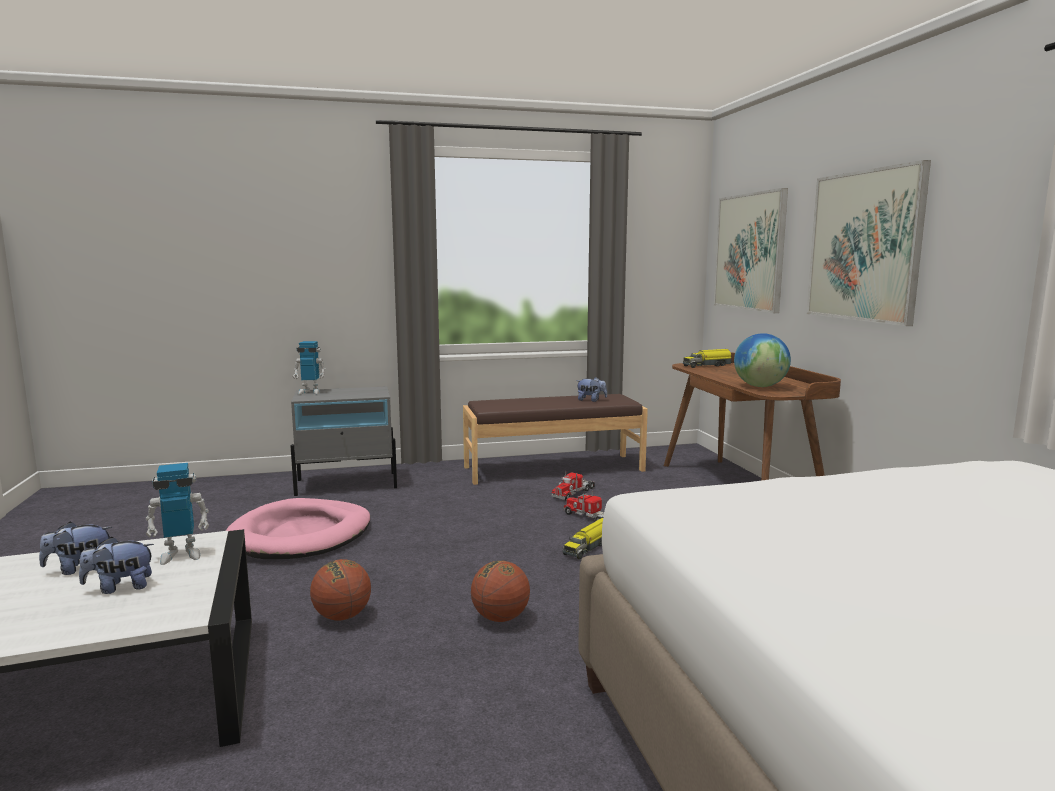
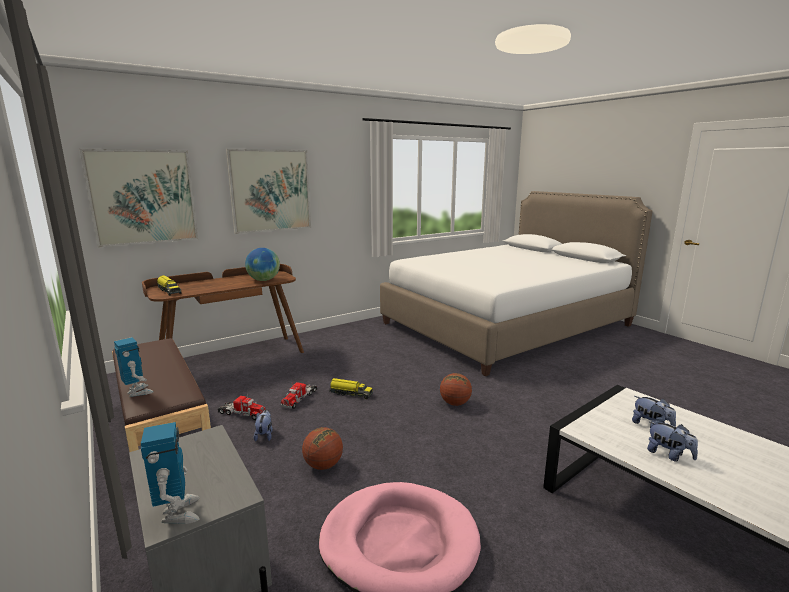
camera: 110 degrees left, 5 degrees up
(181, 555) = (604, 428): toy robot -> toy robot (137, 392)
(342, 616) = (501, 453): basketball -> basketball (323, 465)
(591, 400) = (153, 355): plush toy -> plush toy (264, 435)

